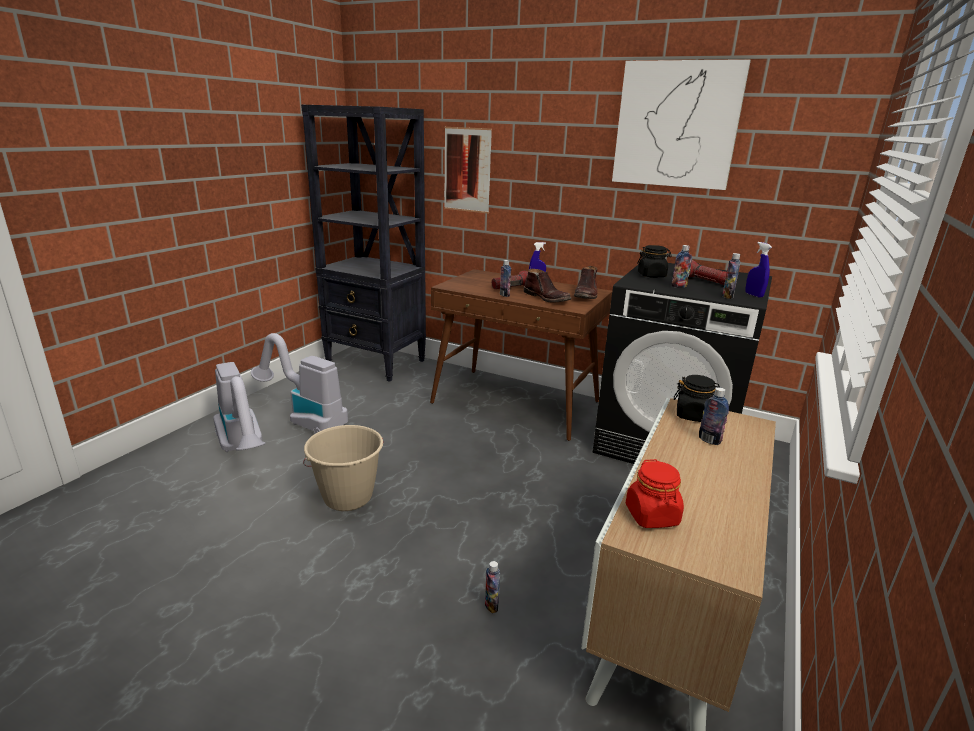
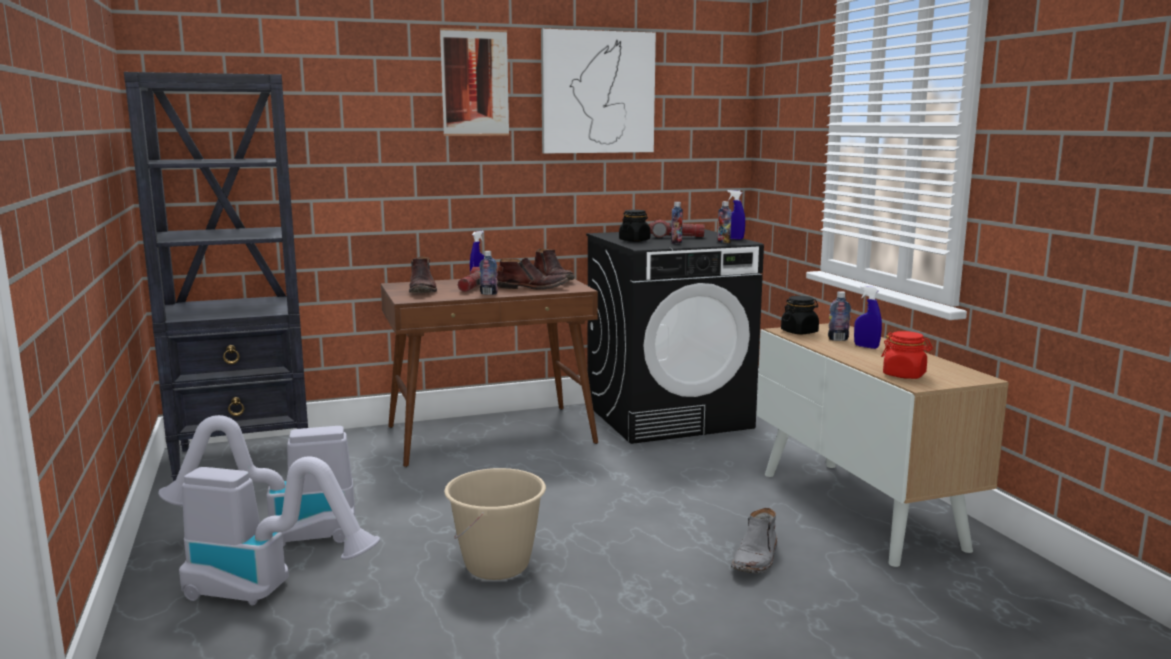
camera: 45 degrees left, 10 degrees down
(467, 170) = (351, 155): picture -> picture (475, 83)
(477, 281) = (423, 290): none -> brown boot
(491, 605) = (756, 559): bottle -> grey boot
(714, 462) = (866, 347): none -> blue spray bottle

